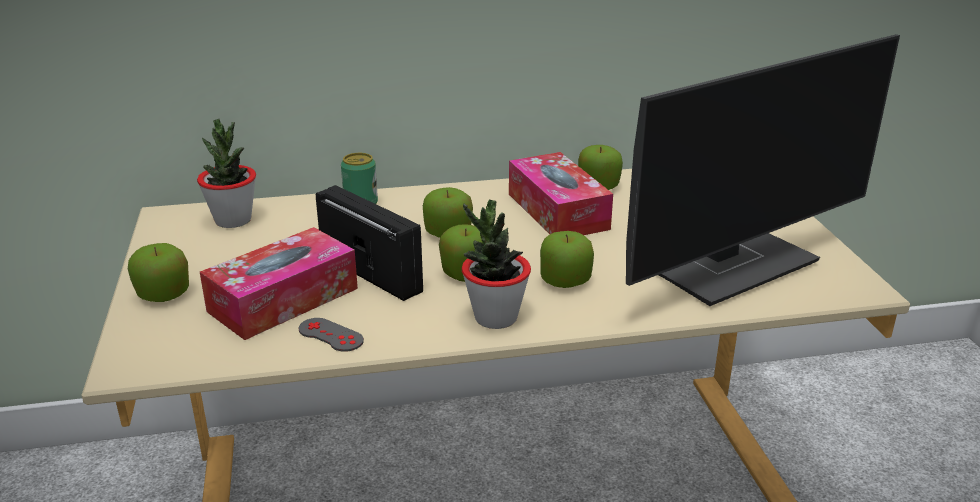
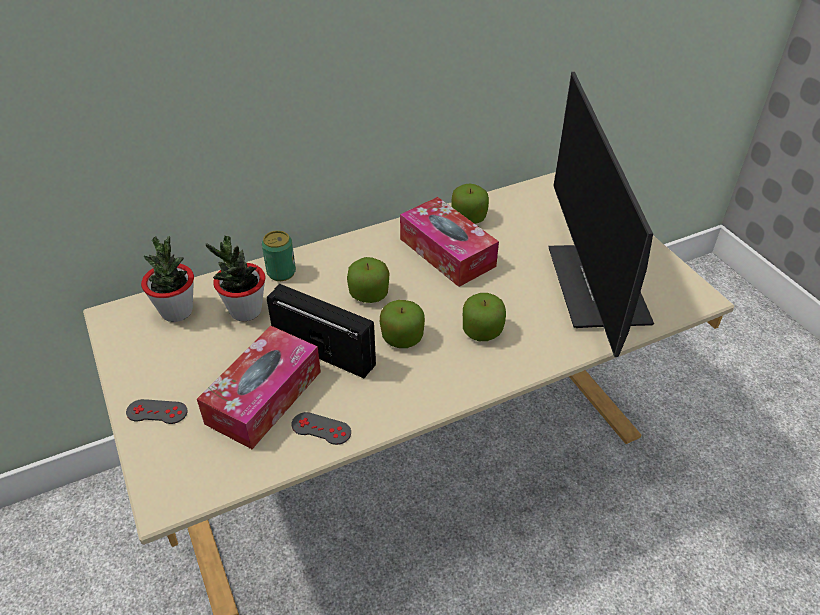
camera: 15 degrees left, 15 degrees up
(163, 294) = (157, 412): apple -> grey game controller
(495, 318) = (444, 382): potted plant -> potted plant (245, 311)
(730, 264) = (598, 288): monitor -> monitor turned 135 degrees clockwise

